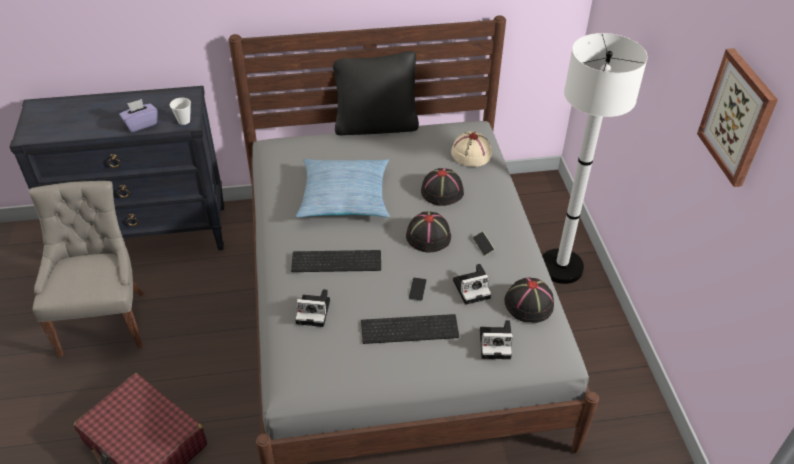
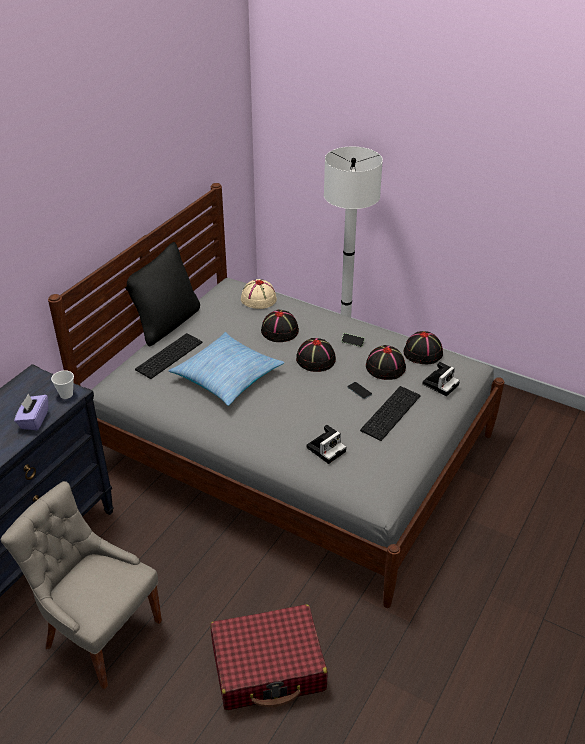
camera: 50 degrees left, 5 degrees down
(337, 260) = (289, 412): keyboard -> keyboard (169, 355)
(472, 288) = (385, 367): camera -> black hat
(738, 117) = (486, 150): picture -> none

